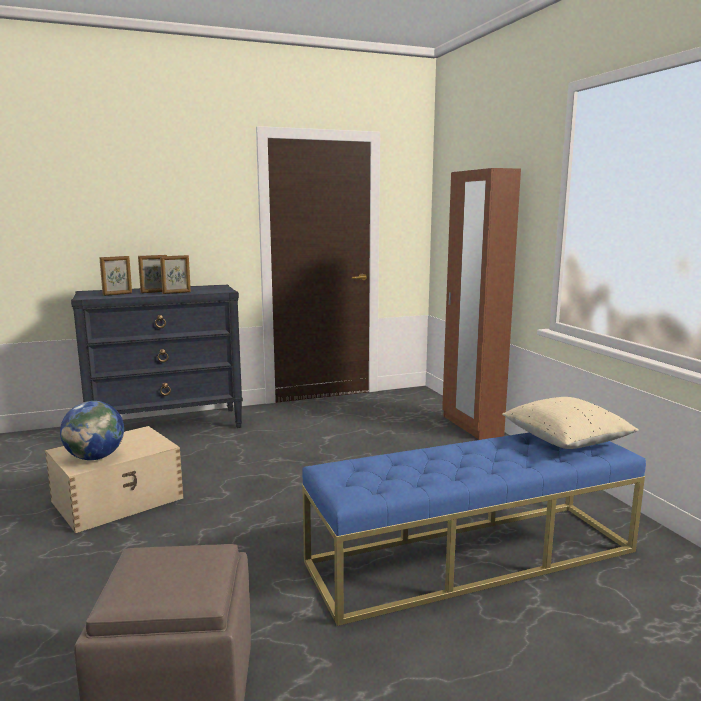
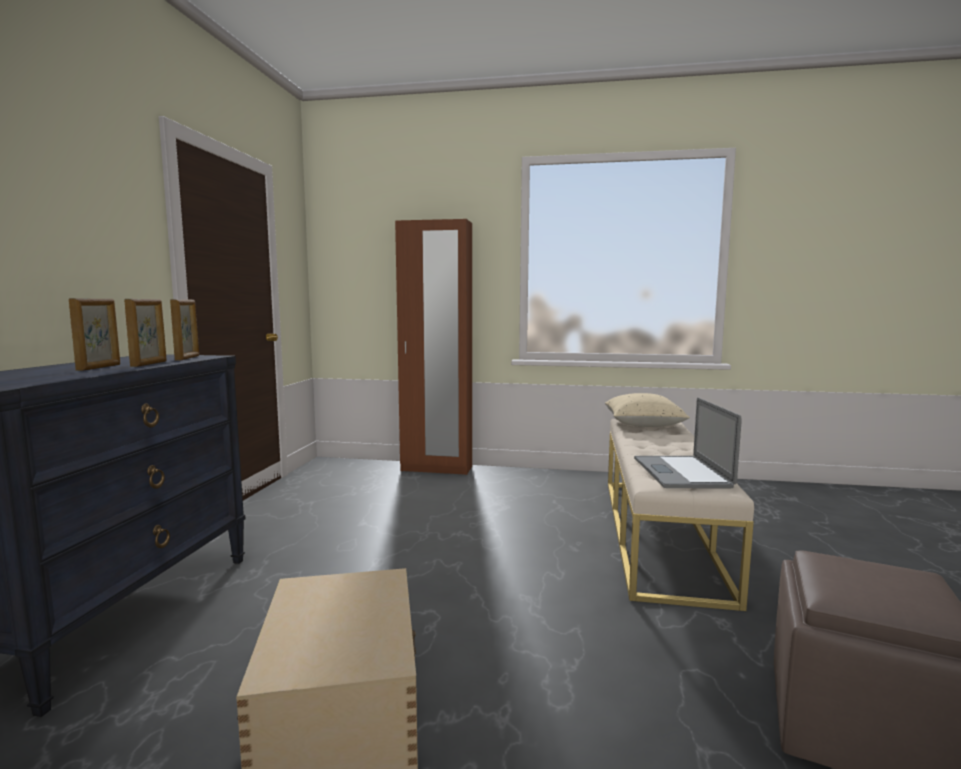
camera: 60 degrees left, 5 degrees down
(95, 457) = (360, 639): globe -> none
(117, 294) = (43, 376): picture frame -> picture frame (188, 358)
(376, 474) = (681, 472): none -> laptop
(471, 557) = (659, 532): blue bench -> beige bench

